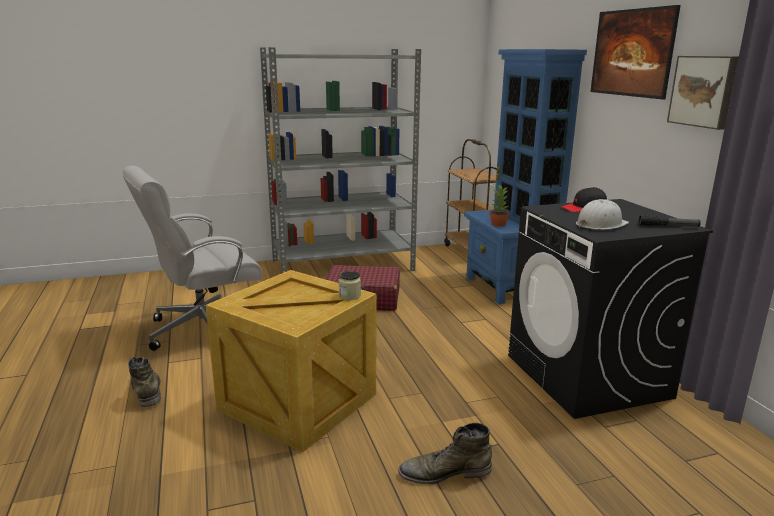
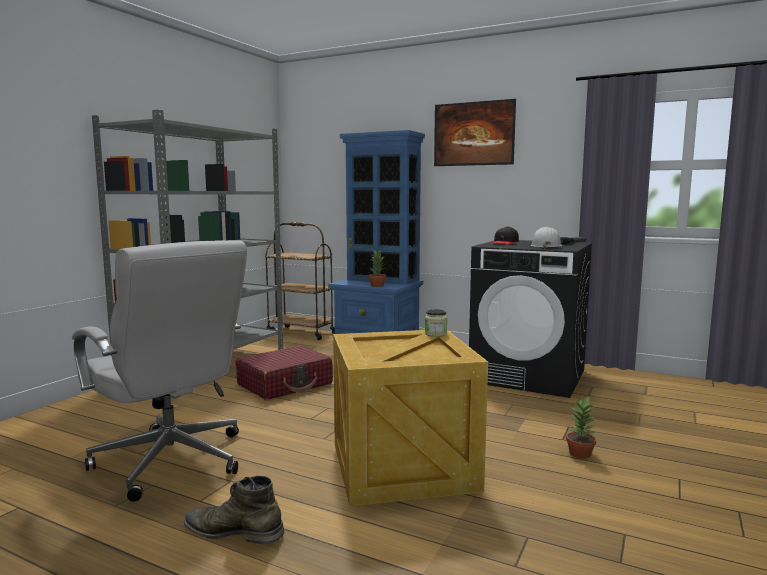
camera: 45 degrees left, 10 degrees down
(204, 328) = (171, 459): grey office chair -> grey office chair turned 60 degrees counterclockwise
(444, 472) = (580, 454): green boot -> potted plant
(703, 91) = (547, 155): picture -> none

